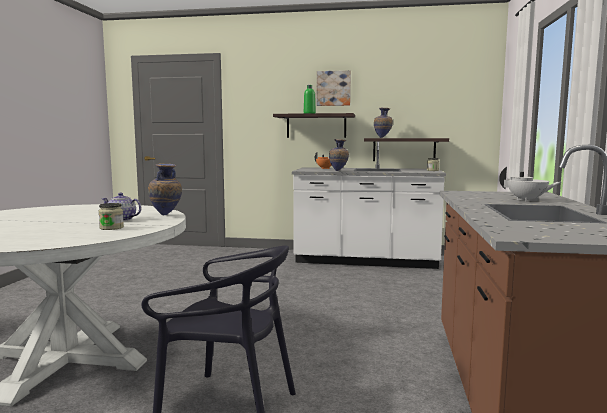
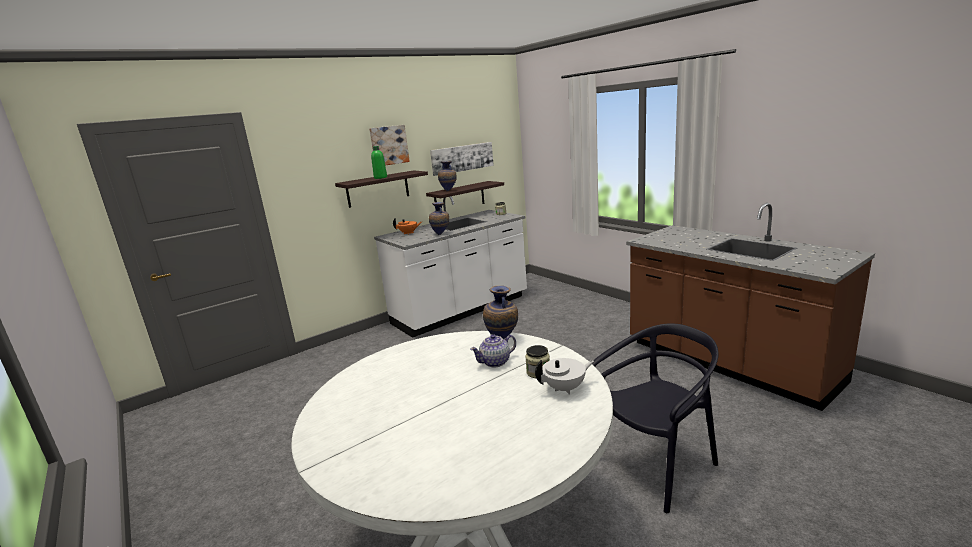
camera: 45 degrees left, 10 degrees up
(414, 109) = (462, 158): none -> picture
(527, 200) = (702, 238): white teapot -> white teapot (565, 388)

